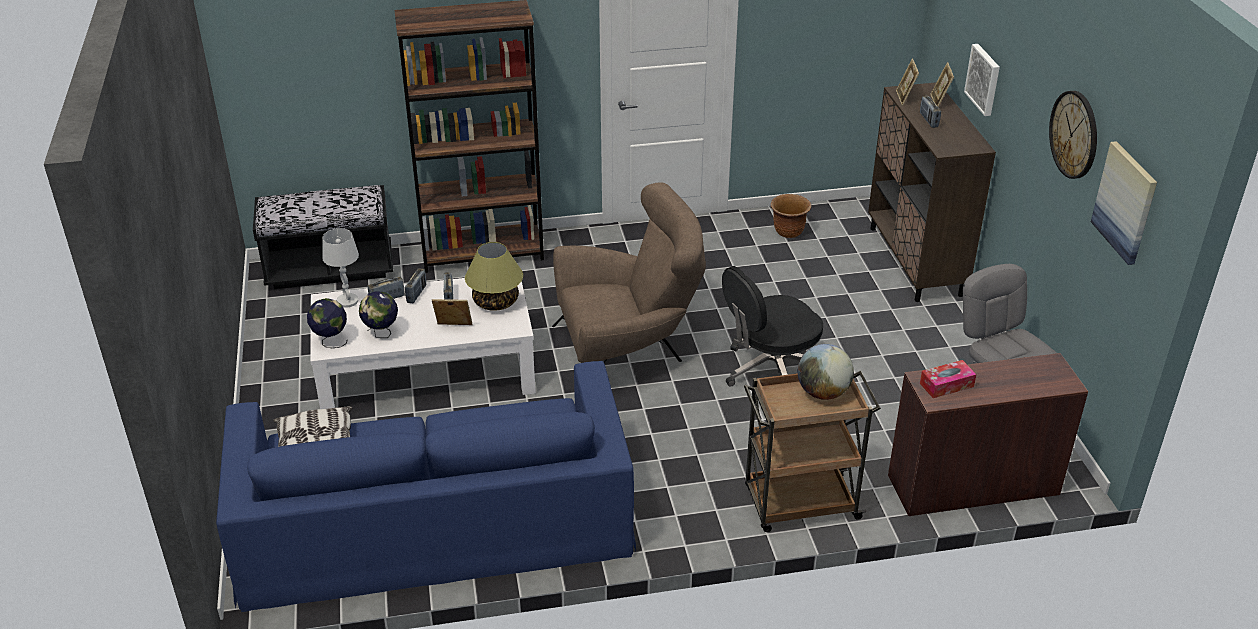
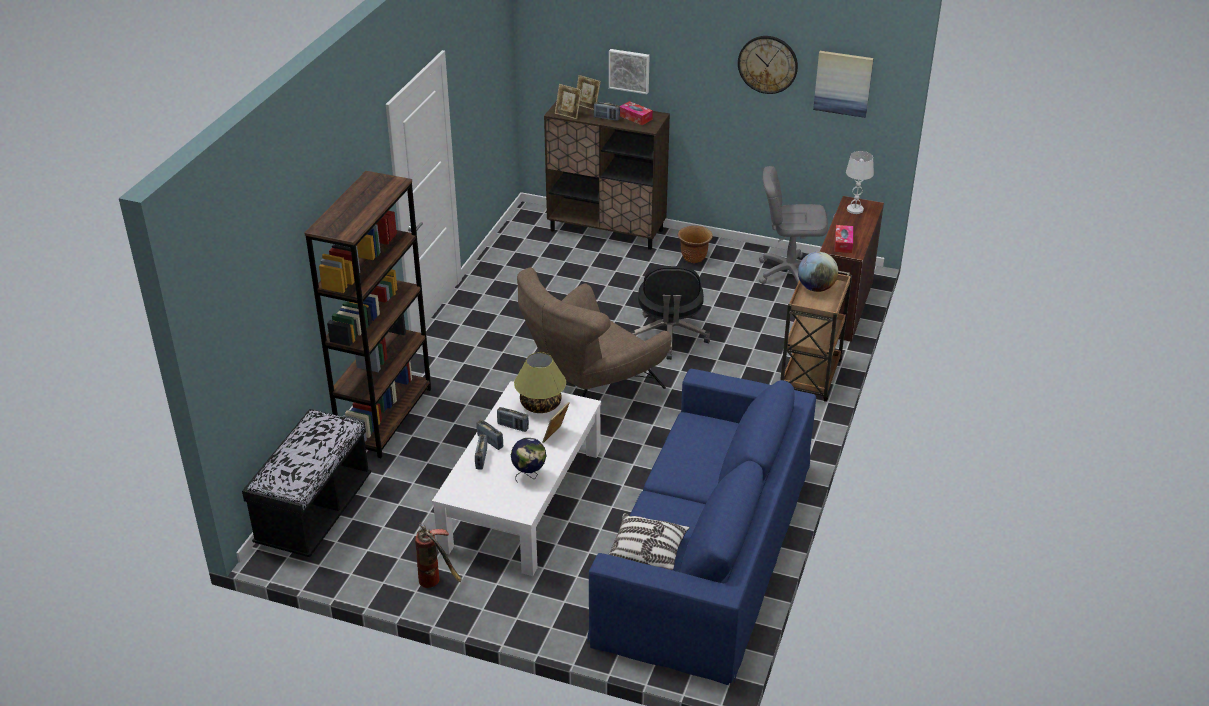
camera: 60 degrees left, 0 degrees up
(282, 367) = (437, 582): none -> fire extinguisher
(330, 341) = (514, 506): globe -> none
(347, 301) = (463, 482): white table lamp -> white table lamp (855, 209)
(628, 351) = (590, 389): brown armchair -> brown armchair turned 150 degrees counterclockwise
(788, 232) = (518, 265): brown planter -> brown planter (694, 258)
(954, 135) = (635, 117): none -> tissue box

